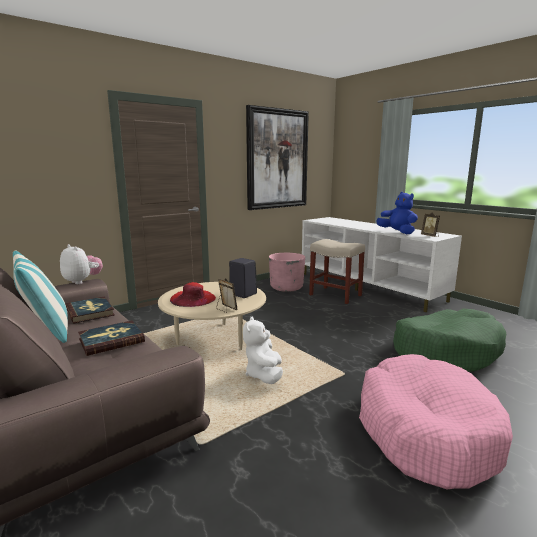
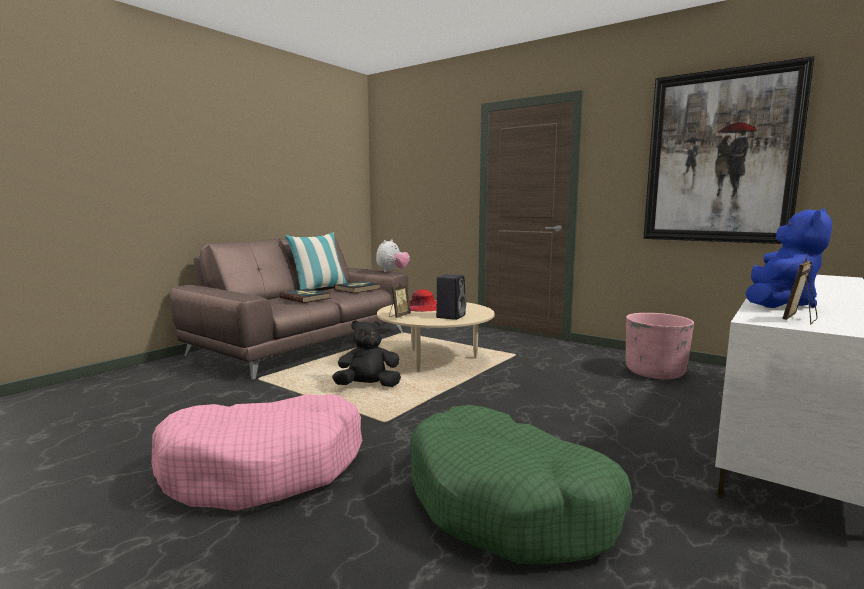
camera: 75 degrees right, 5 degrees down
(264, 375) = (368, 386): white plush toy -> black plush toy
(334, 295) = (677, 405): beige stool -> none

